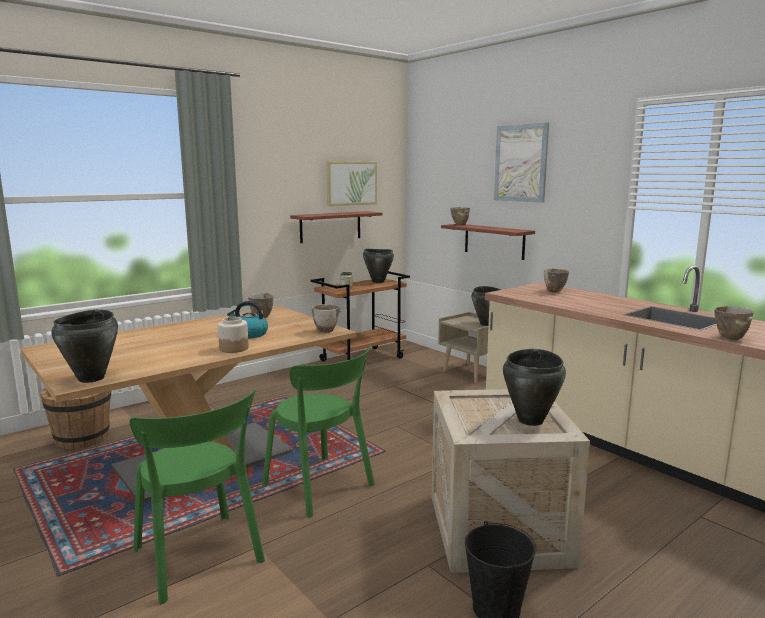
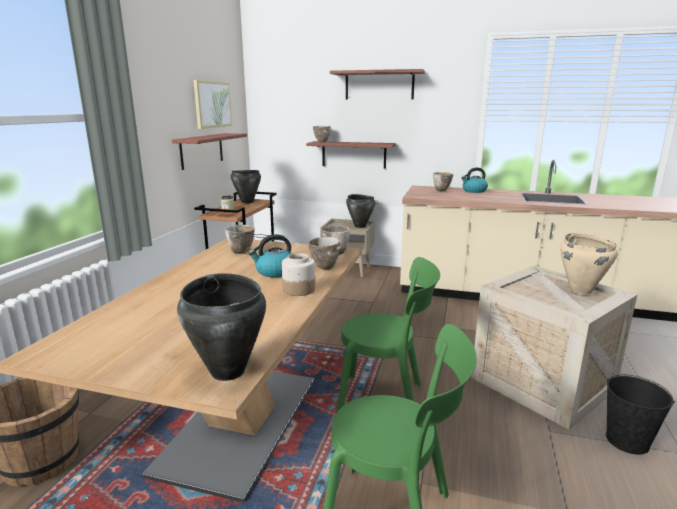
camera: 35 degrees left, 5 degrees up
(520, 163) = (379, 85): picture -> shelf
(531, 420) = (580, 290): black cooking pot -> beige cooking pot
(594, 296) = (474, 191): none -> kettle
(729, 338) = (612, 206): bowl -> bowl (323, 267)

